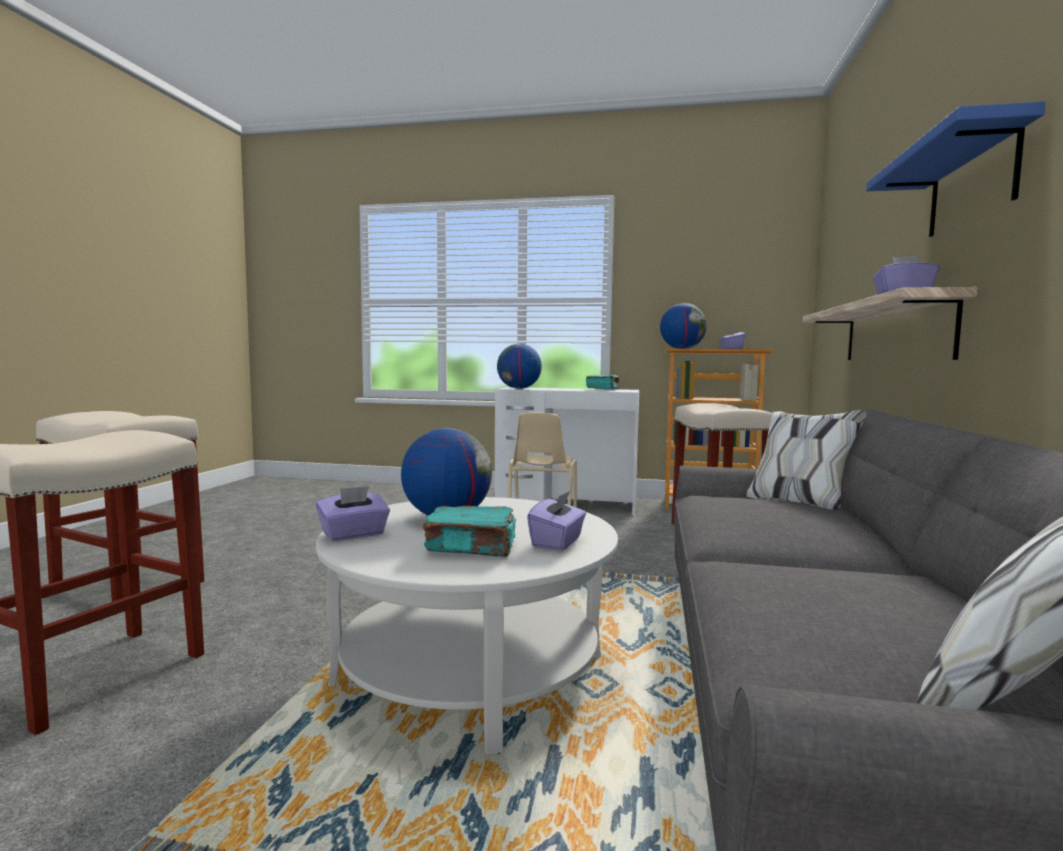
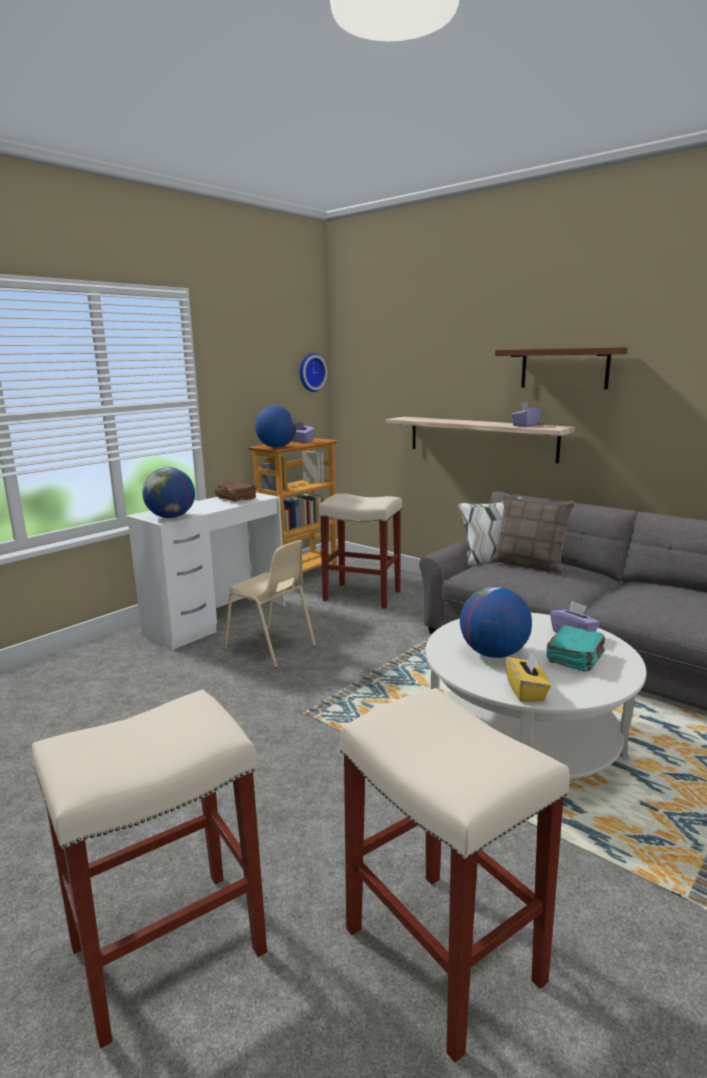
camera: 60 degrees left, 10 degrees up
(354, 534) = (526, 691): purple tissue box -> yellow tissue box
(603, 390) = (236, 499): turquoise book -> brown book
(777, 274) = (310, 372): none -> wall clock
(794, 507) = (529, 565): none -> pillow
(972, 184) = (564, 368): blue shelf -> brown shelf

